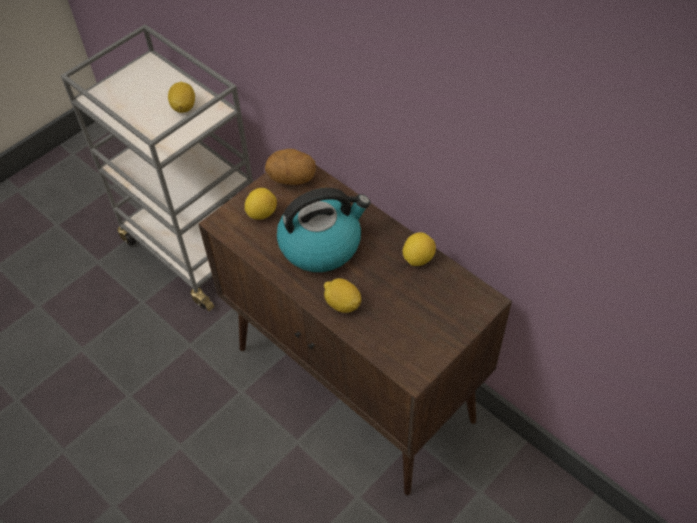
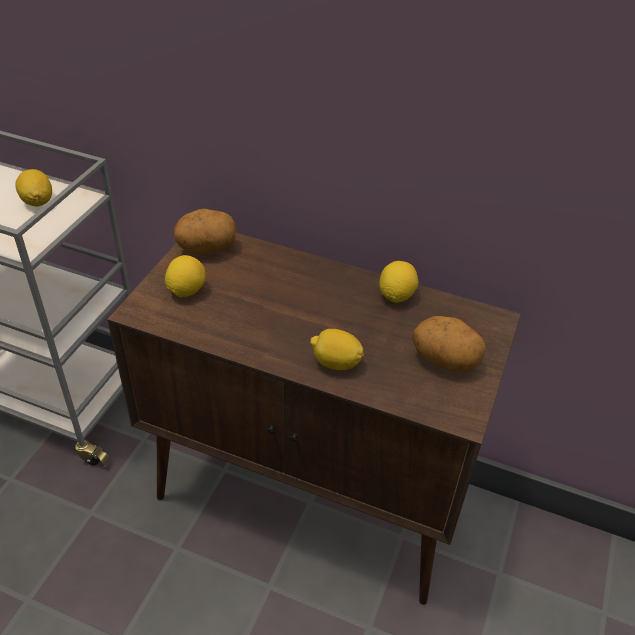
camera: 25 degrees left, 10 degrees down
(321, 244) = (276, 306): kettle -> none
(425, 325) = (445, 361): none -> potato

